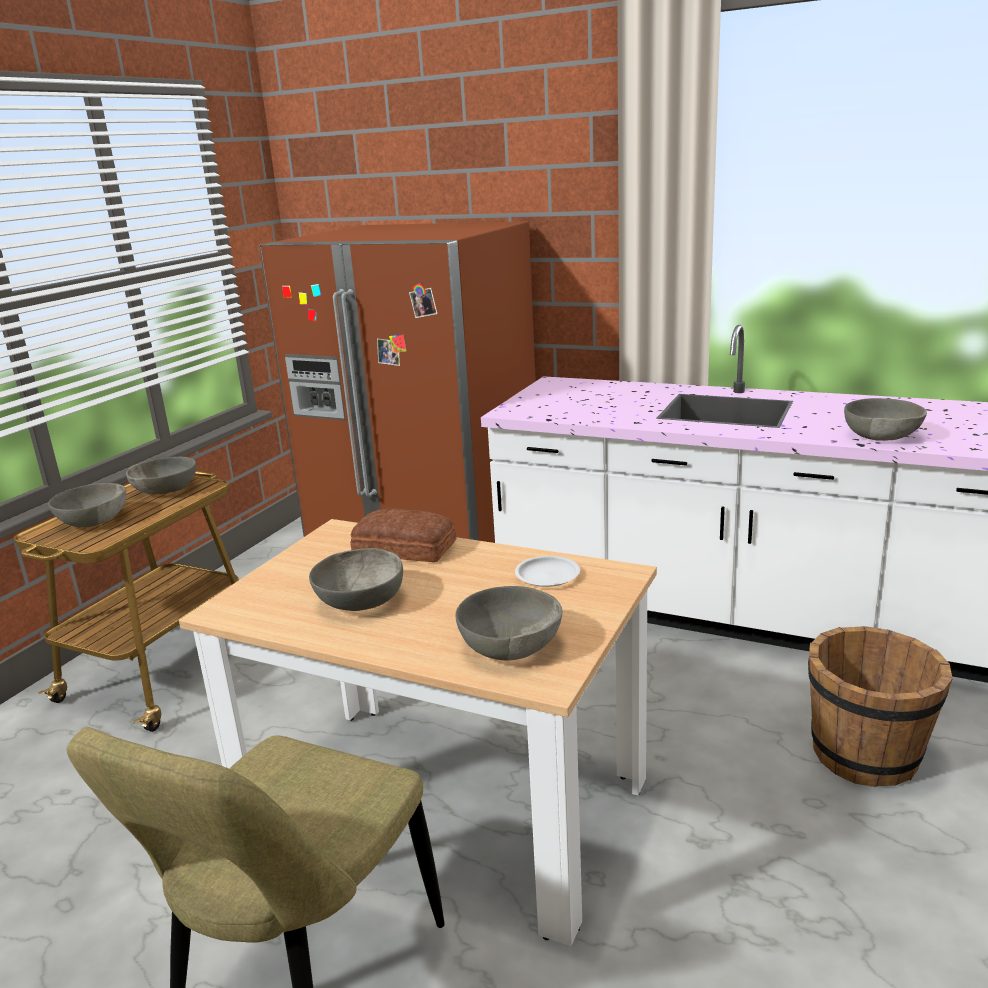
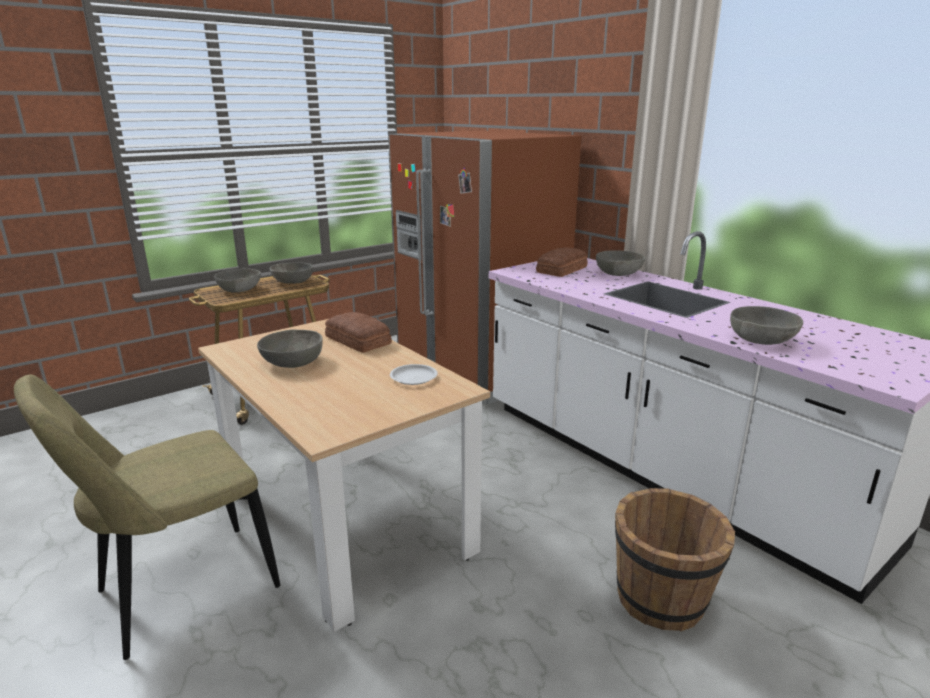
camera: 25 degrees right, 0 degrees up
(510, 645) = (333, 410): grey bowl -> grey bowl (618, 273)
(567, 398) = (563, 270): none -> bread

